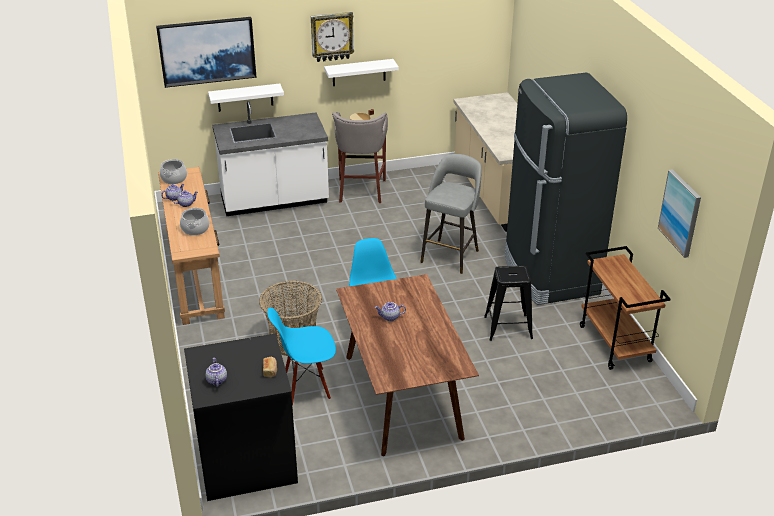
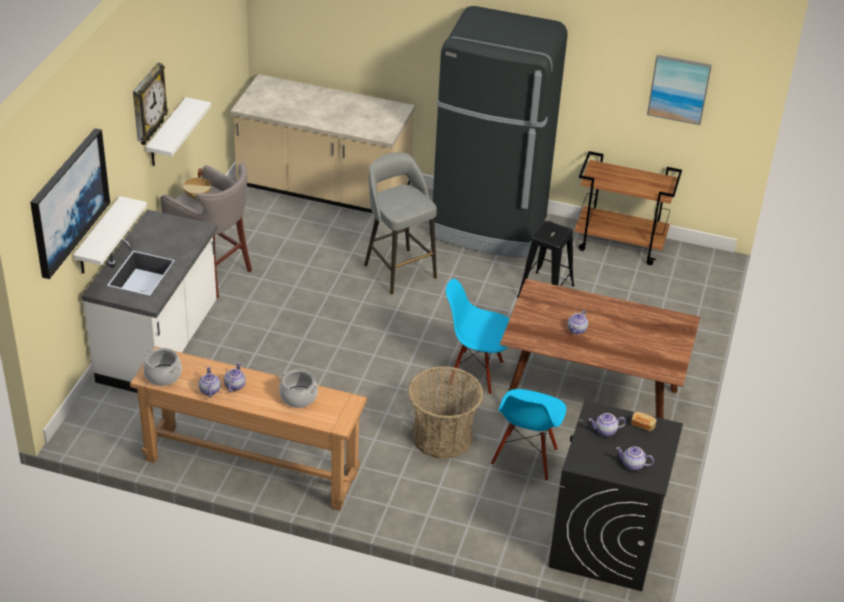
camera: 60 degrees left, 5 degrees up
(246, 354) = (605, 431): none -> teapot

